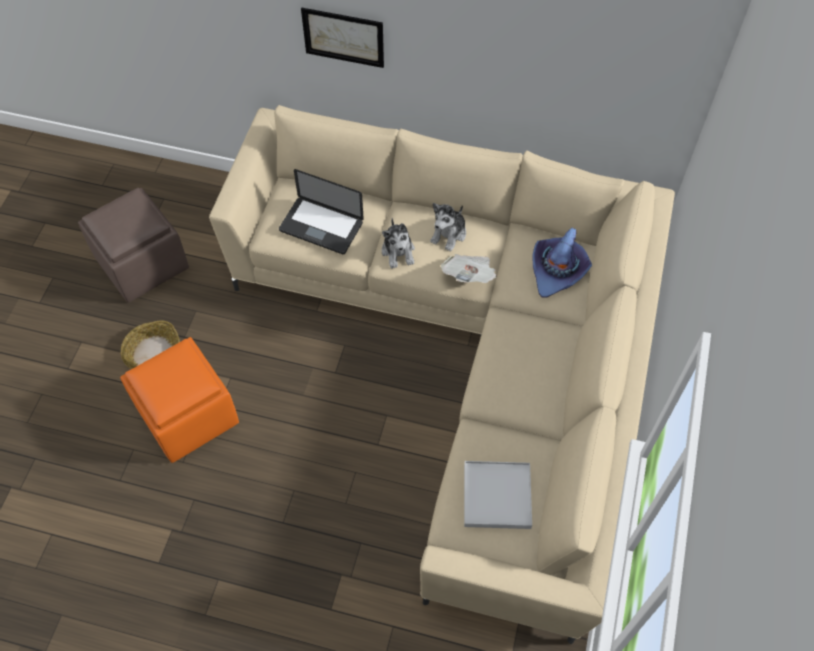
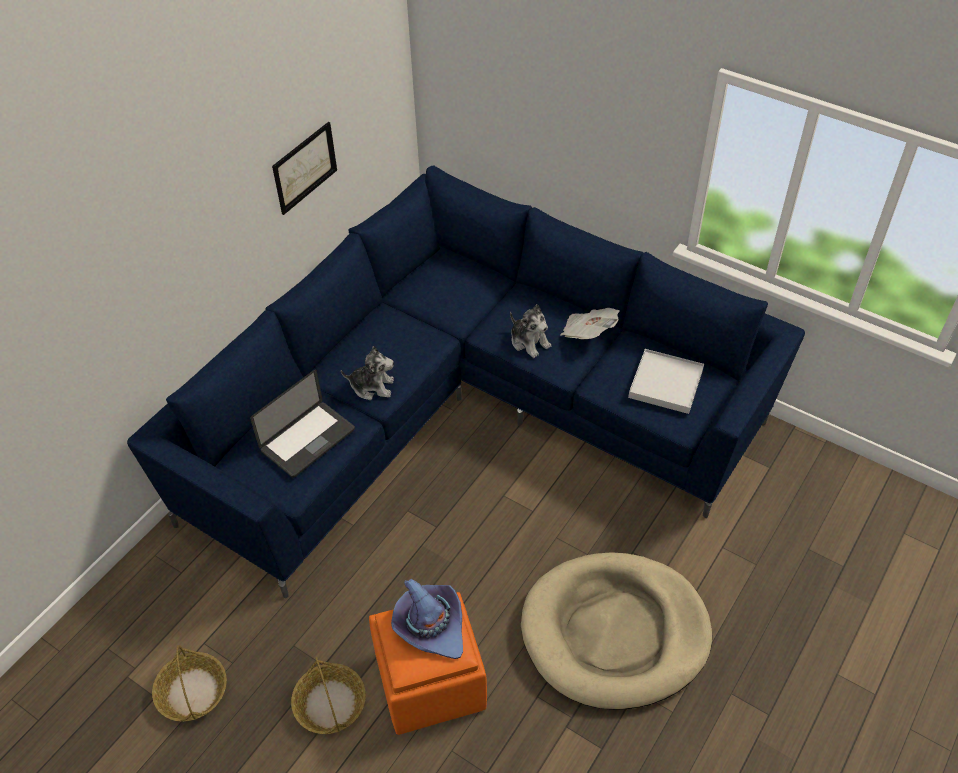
camera: 70 degrees left, 10 degrees down
(142, 263) = (192, 692): brown ottoman -> basket
(270, 547) = (615, 632): none -> beige dog bed
(343, 37) = (169, 275): picture -> picture (305, 167)
(449, 234) = (373, 342): plush toy -> plush toy (529, 342)
(469, 276) = (430, 340): newspaper -> newspaper (588, 333)
(471, 354) = (465, 410): beige sofa -> blue sofa
(558, 270) = (453, 279): purple hat -> purple hat (430, 625)

